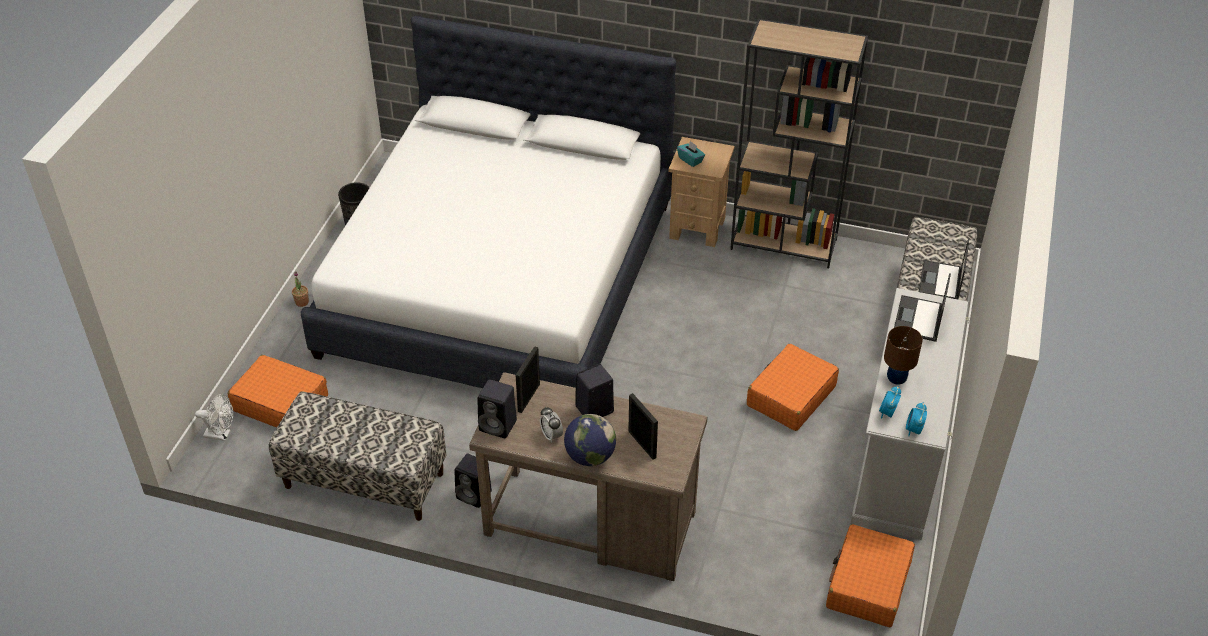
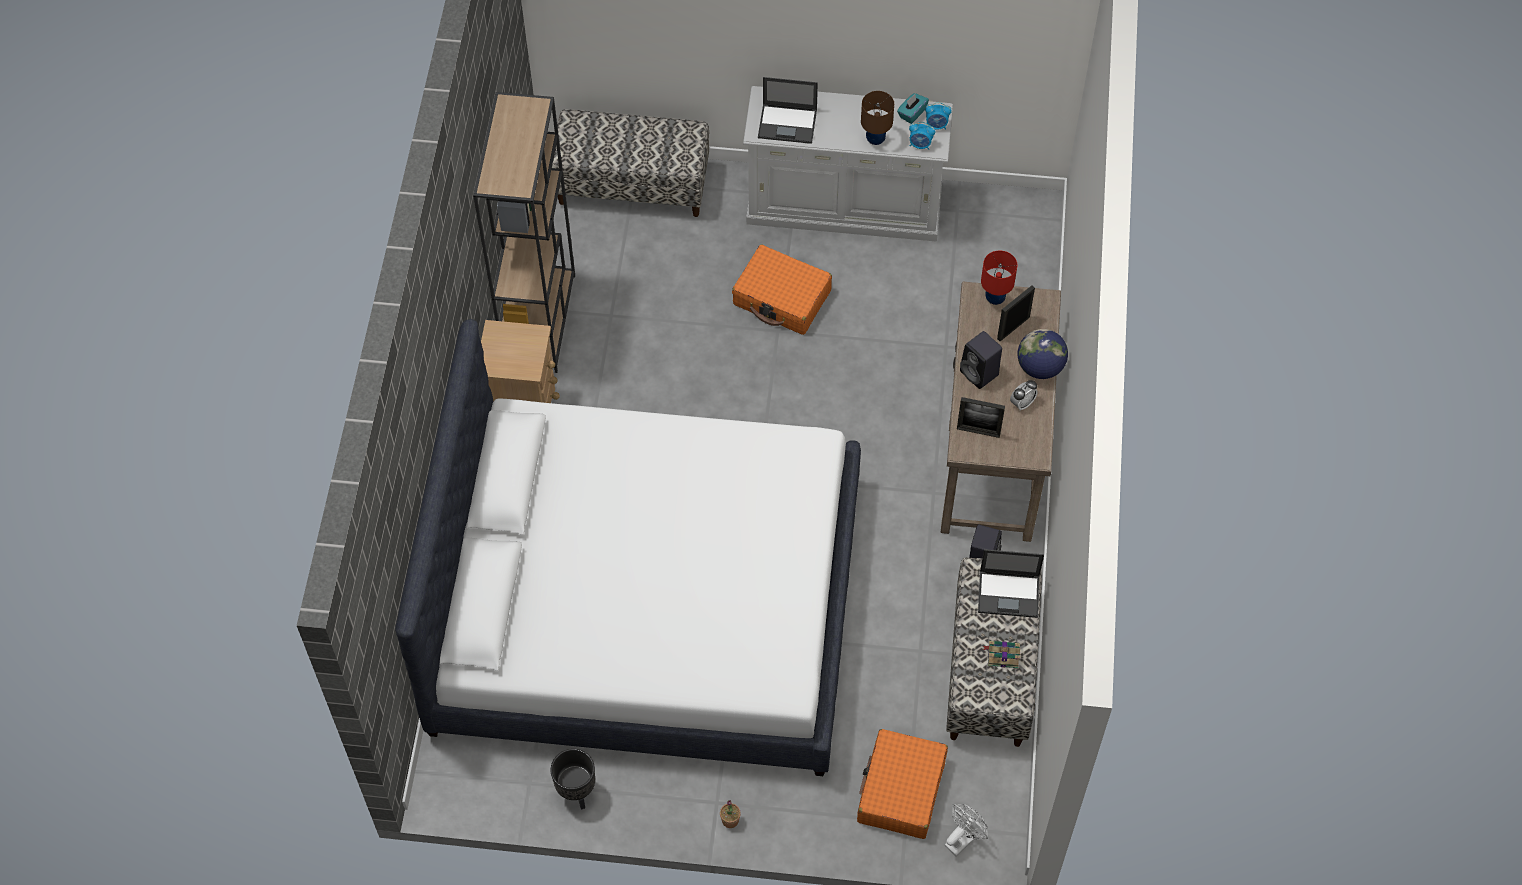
camera: 100 degrees left, 15 degrees up
(221, 434) = (962, 839): white fan -> white fan turned 45 degrees clockwise
(334, 432) = (1002, 655): none -> book
(499, 425) = (1022, 450): black speaker -> none
(682, 437) = (995, 297): none -> red table lamp
(690, 160) = (520, 360): turquoise tissue box -> turquoise tissue box (912, 113)
(868, 584) = (1002, 225): orange suitcase -> none
(940, 281) = (656, 139): laptop -> laptop (1009, 594)

